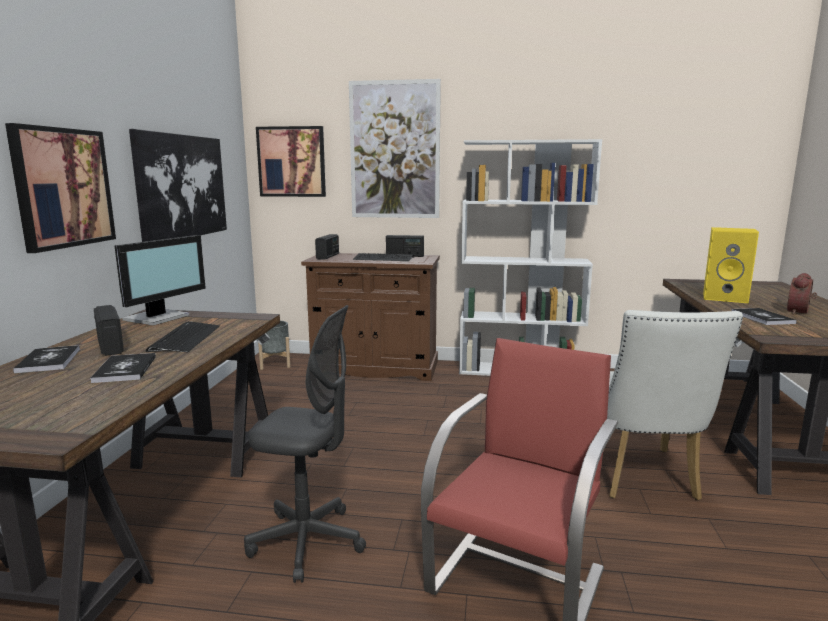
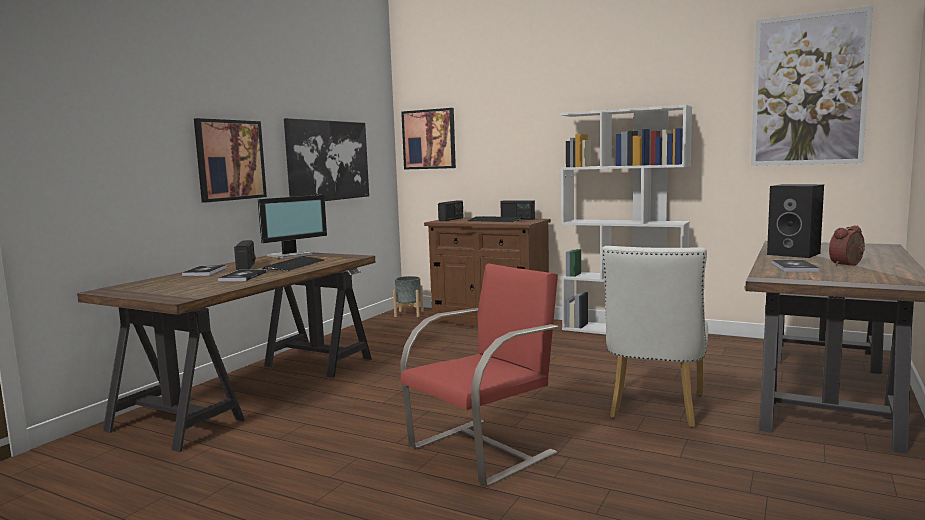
camera: 20 degrees right, 5 degrees down
(307, 542) = (352, 414): grey office chair -> none
(394, 150) = (511, 125): picture -> picture (808, 90)
(726, 298) = (795, 254): yellow speaker -> black speaker

